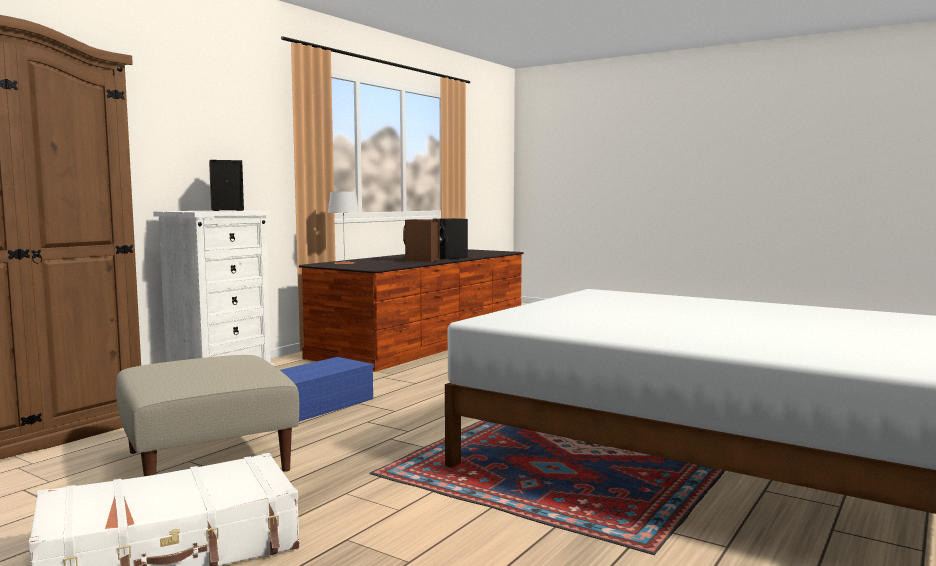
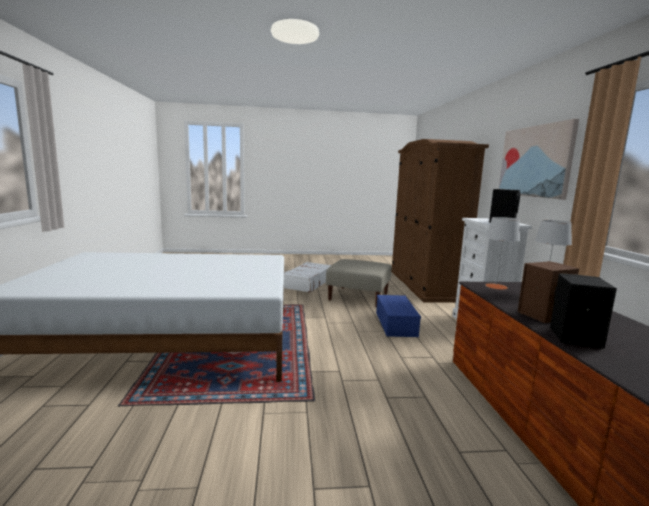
camera: 140 degrees right, 5 degrees up
(199, 120) = (535, 161): none -> picture
(364, 266) = (496, 286): none -> grey table lamp

